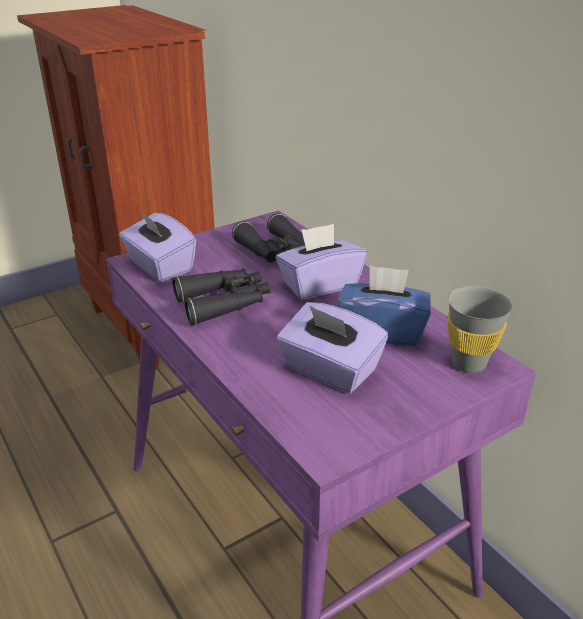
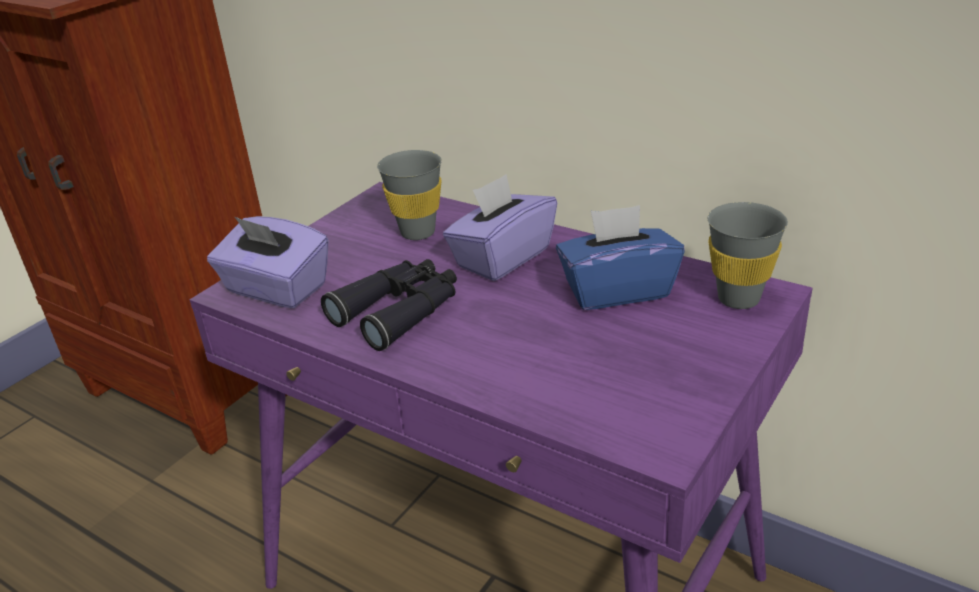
camera: 20 degrees left, 0 degrees up
(276, 252) = (418, 232): black binoculars -> grey cup
(329, 370) = (592, 353): purple tissue box -> none

